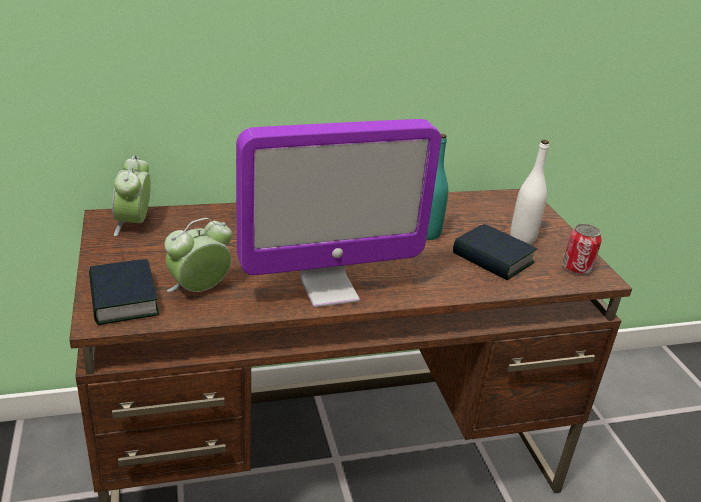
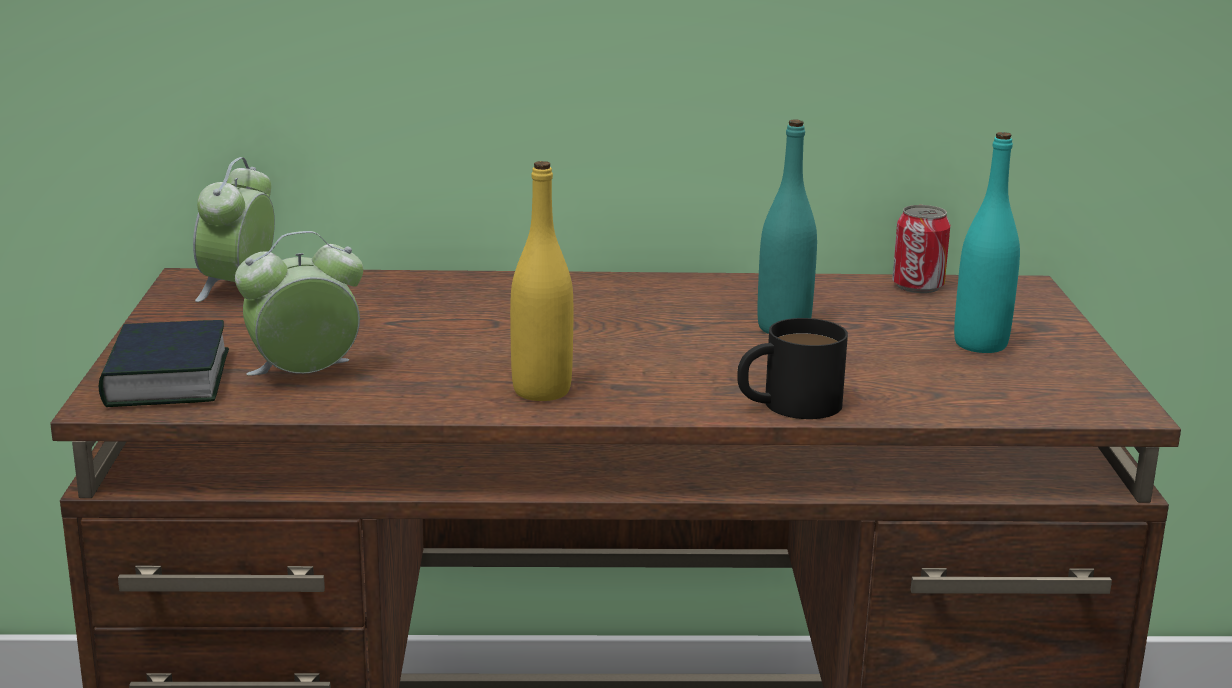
camera: 15 degrees right, 10 degrees down
(329, 290) = (541, 391): monitor -> yellow bottle
(453, 289) = (788, 405): none -> black mug
(492, 258) = (897, 369): book -> none
(522, 238) = (980, 344): white bottle -> turquoise bottle
(577, 268) = (1073, 392): can -> can (918, 286)

